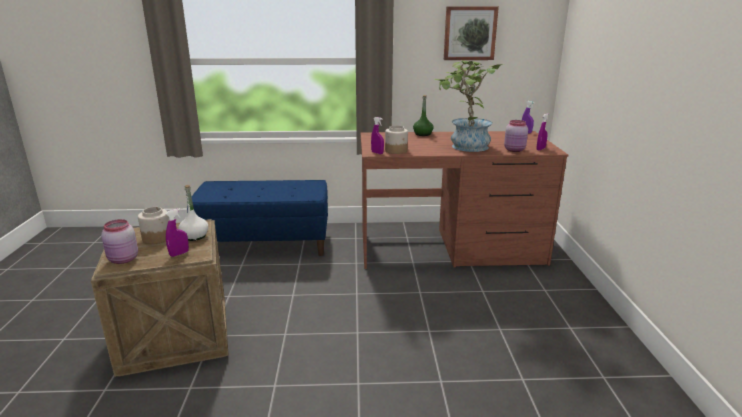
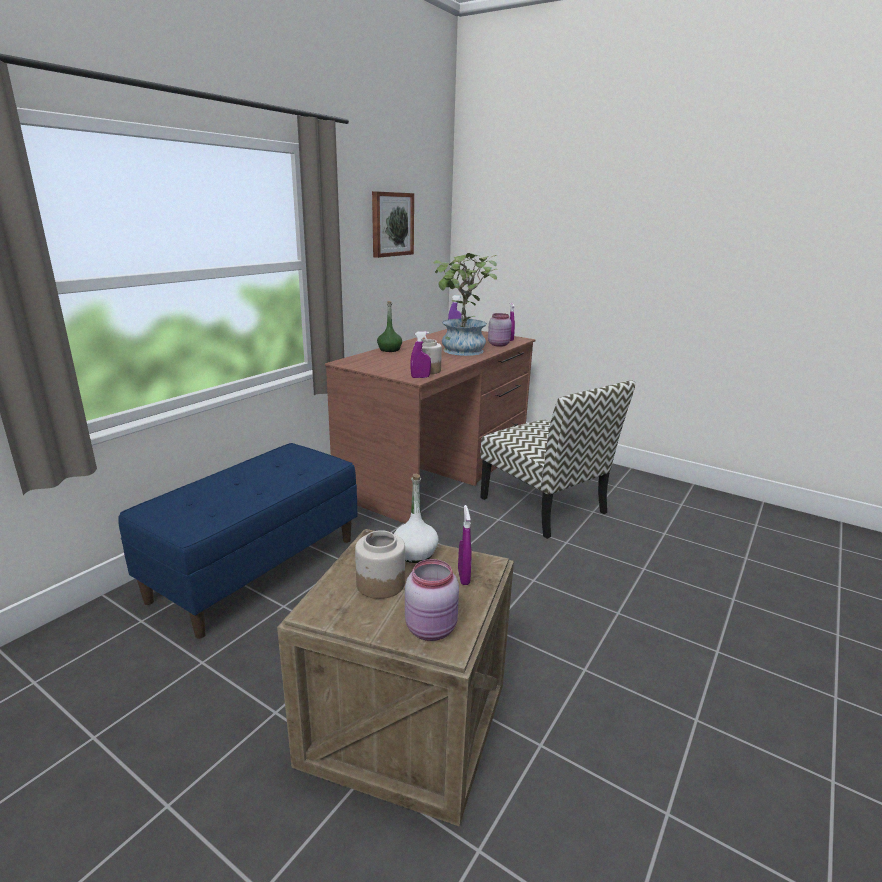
camera: 55 degrees left, 0 degrees up
(471, 304) = (544, 506): none -> chair

